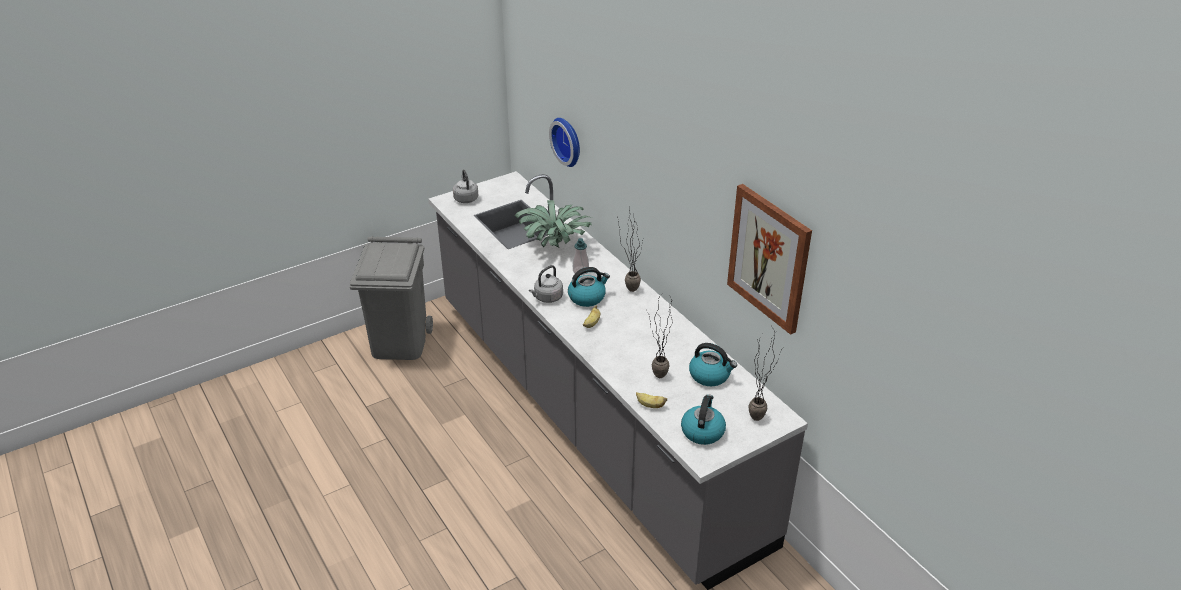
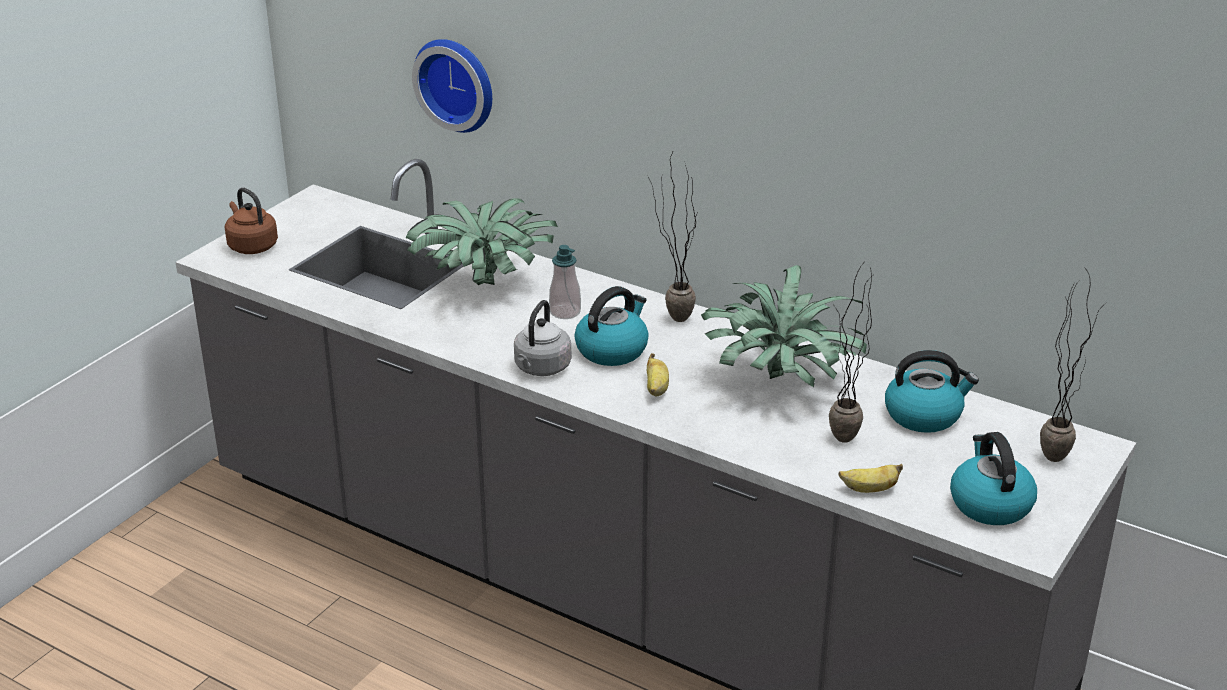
camera: 25 degrees left, 5 degrees down
(400, 342) = (167, 572): grey trash can -> none
(465, 198) = (251, 246): grey kettle -> brown kettle
(655, 336) = (782, 380): none -> potted plant
(769, 258) = (1018, 159): picture -> none

